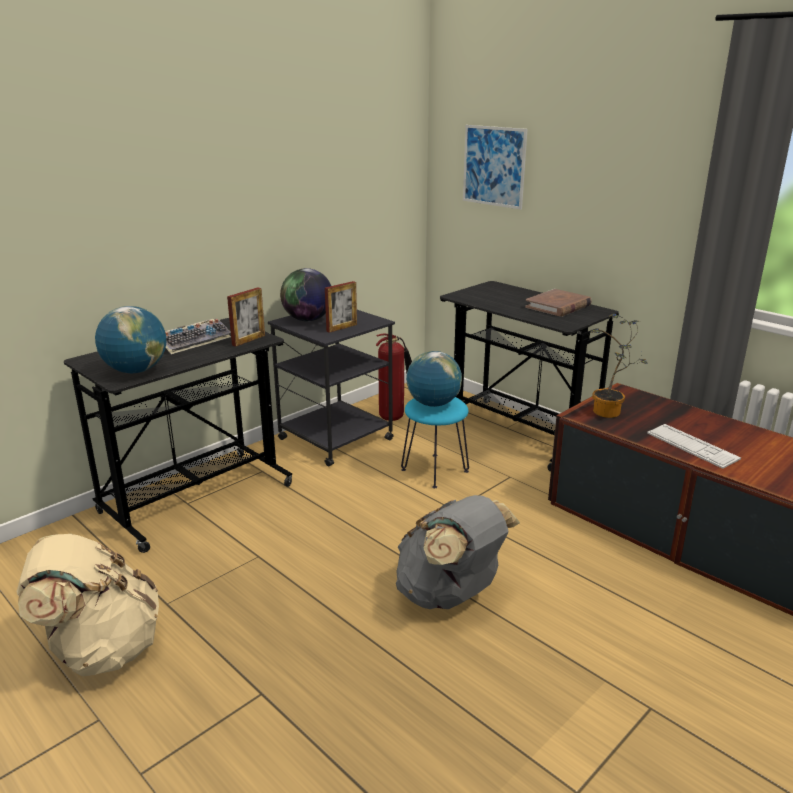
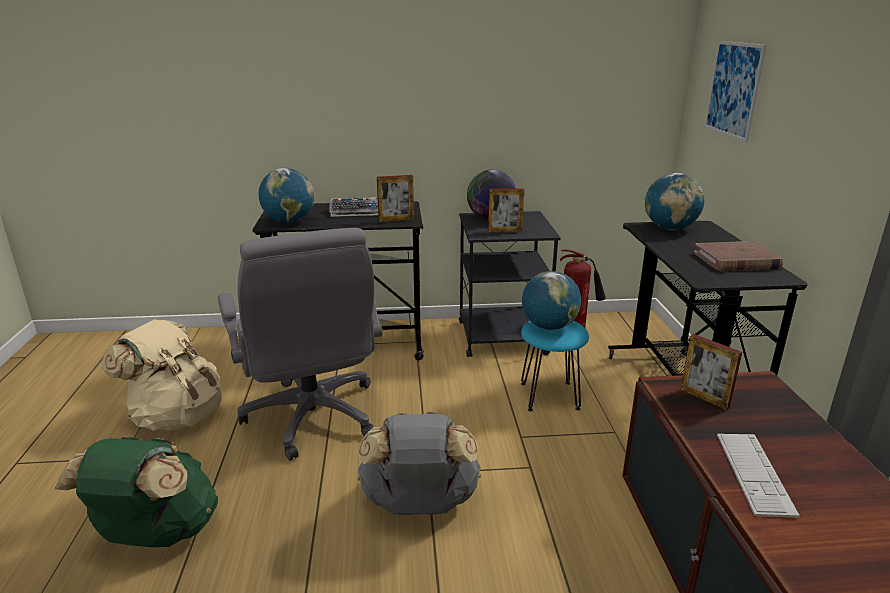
camera: 40 degrees right, 0 degrees up
(258, 752) = (156, 534): none -> green backpack
(265, 581) = (313, 421): none -> grey office chair
(478, 293) = (670, 228): none -> globe
(609, 413) = (704, 398): potted plant -> picture frame

